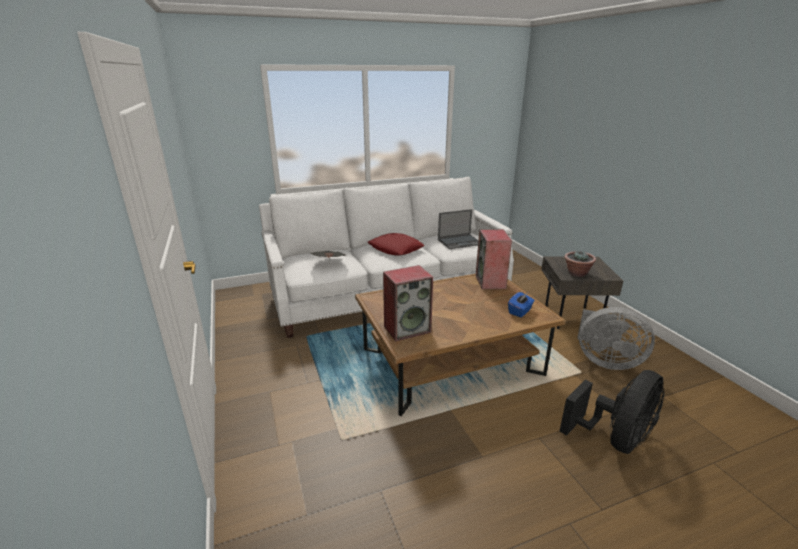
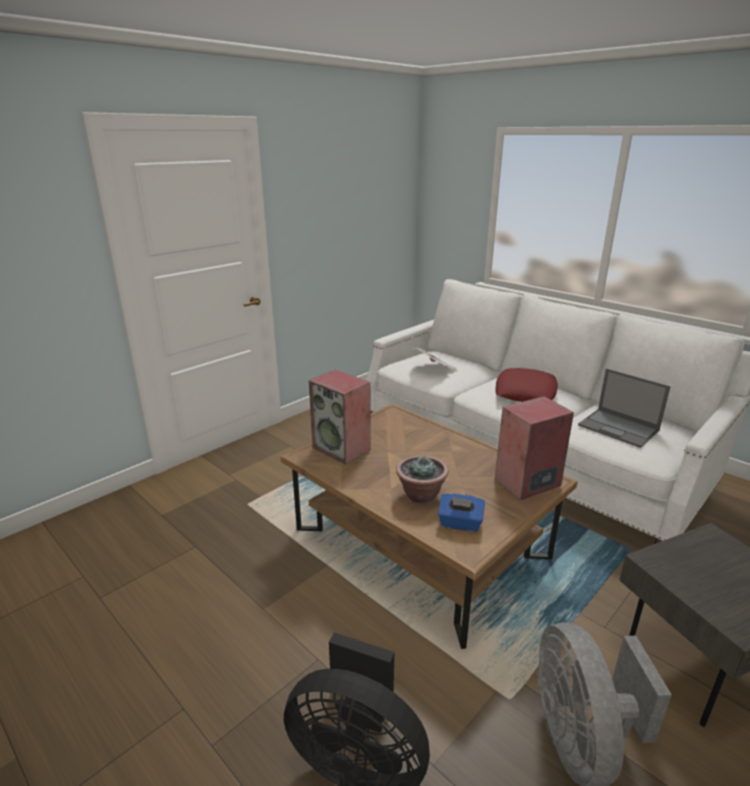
camera: 65 degrees right, 0 degrees up
(577, 273) = (683, 573): potted plant -> potted plant (420, 495)

